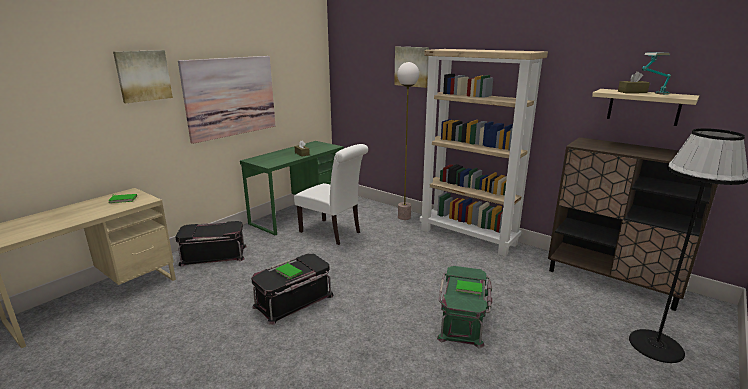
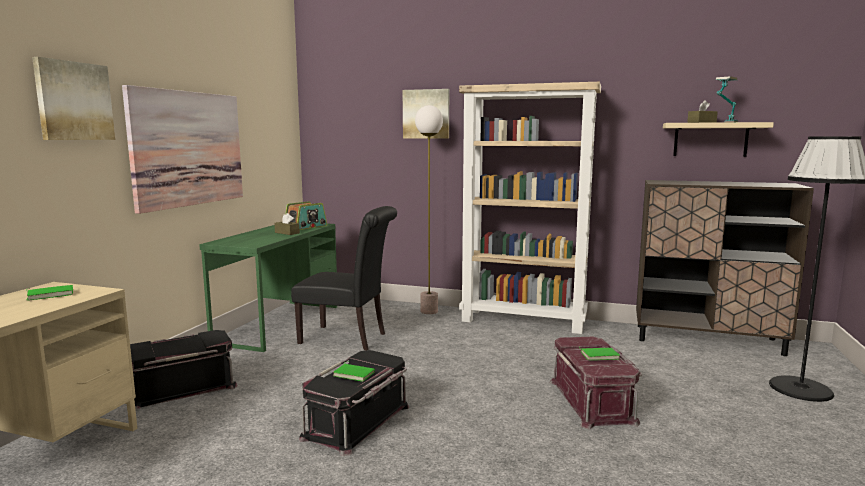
camera: 20 degrees left, 10 degrees down
(320, 148) = (306, 227): none -> radio
(333, 233) = (348, 338): white chair -> black chair
(463, 319) = (593, 401): green storage box -> red storage box

